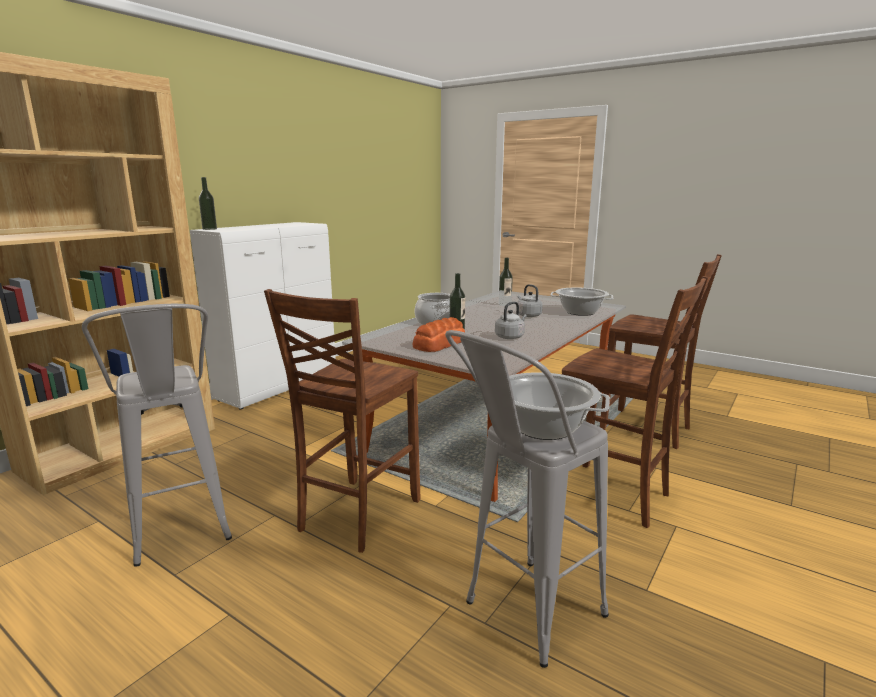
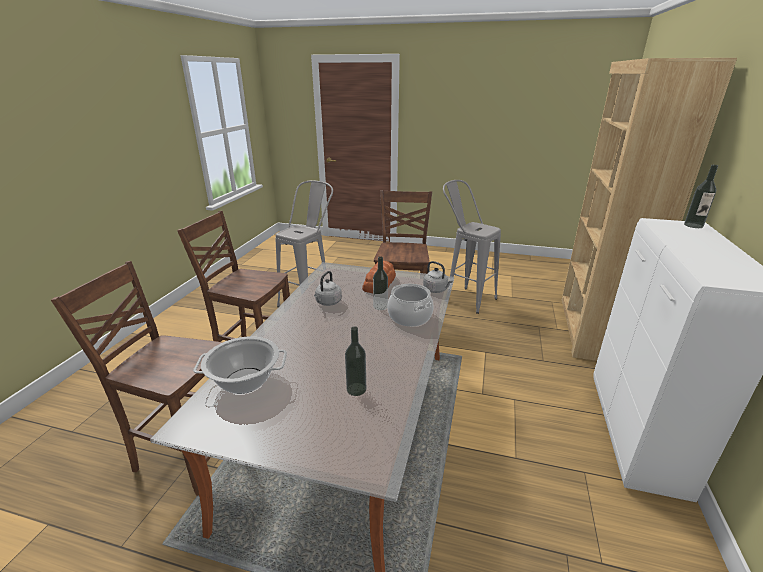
camera: 160 degrees right, 10 degrees up
(528, 315) = (317, 355): grey kettle -> grey kettle (436, 290)
(544, 427) = (299, 231): cooking pot -> none

